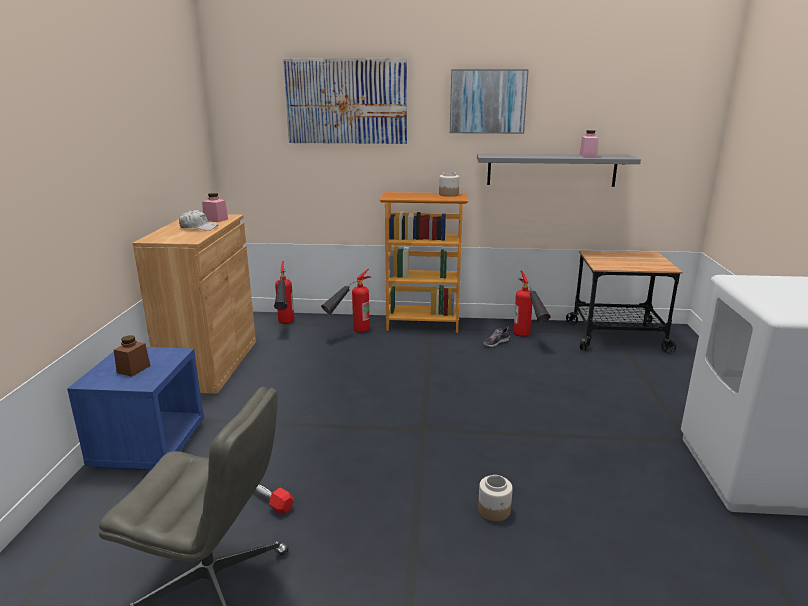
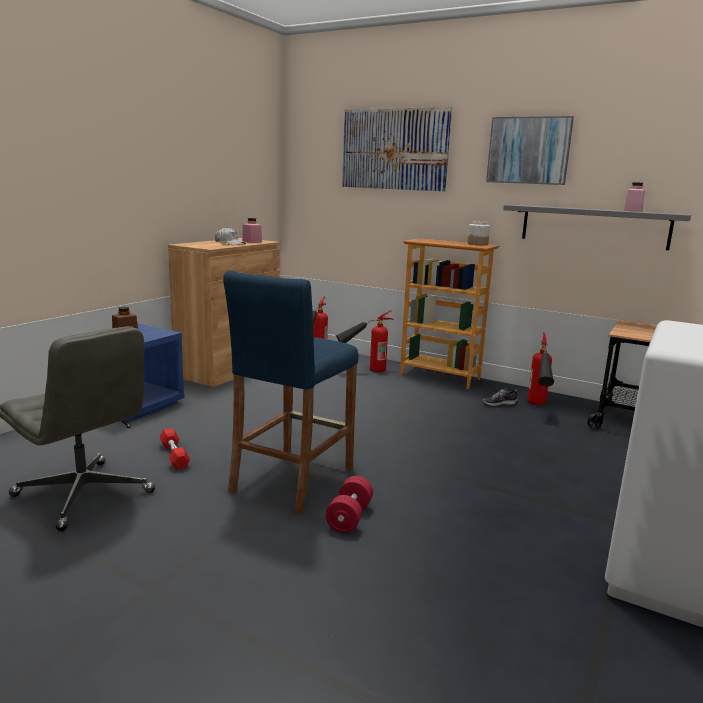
camera: 25 degrees right, 5 degrees down
(406, 484) = (292, 479): none -> blue stool
(494, 510) = (349, 517): jar -> red dumbbell

